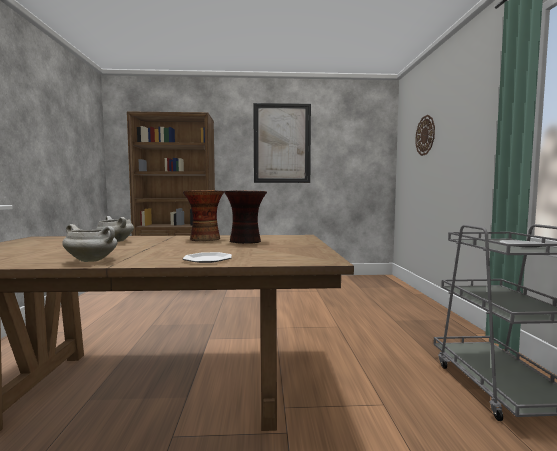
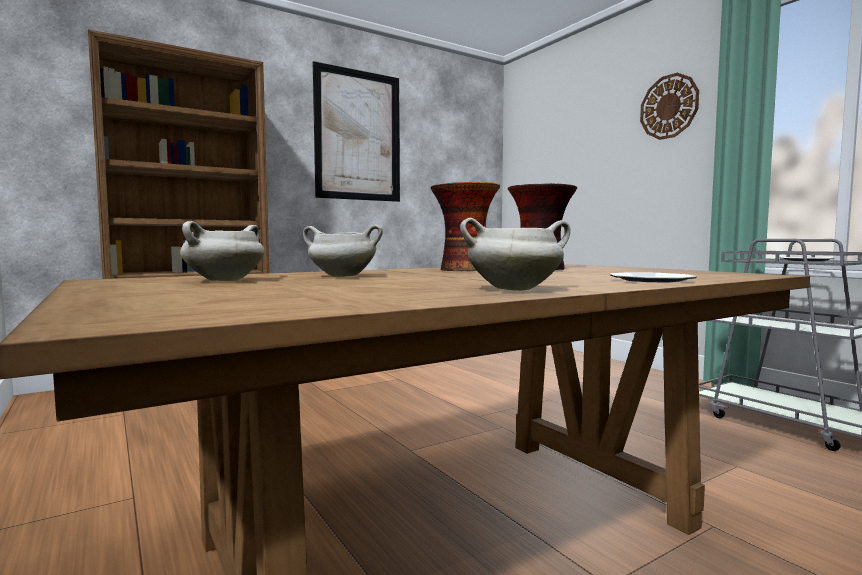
camera: 30 degrees left, 0 degrees up
(60, 241) = (225, 281): none -> white cooking pot
(425, 135) = (566, 142): wall clock -> wall clock (669, 107)

